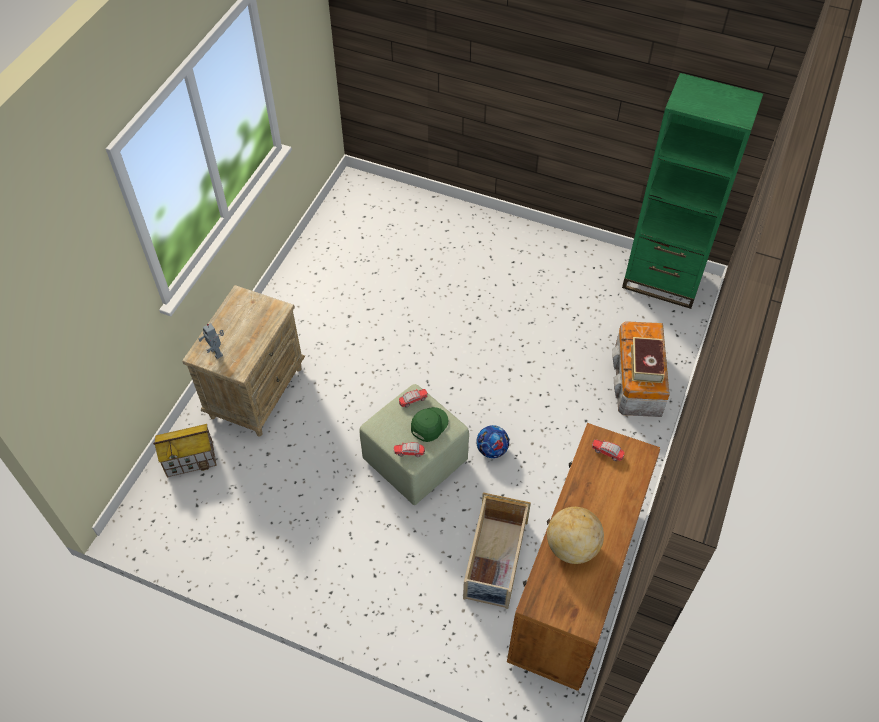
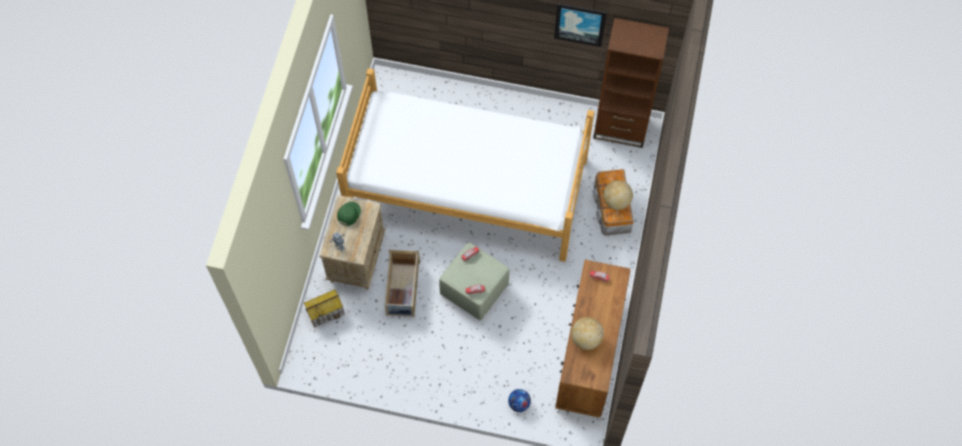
camera: 10 degrees left, 10 degrees up
(429, 425) = (483, 270): green cap -> green cap (348, 214)
(434, 324) = (467, 187): none -> bed
(492, 450) = (523, 274): football -> football (519, 404)
(495, 560) = (537, 347): beige storage box -> beige storage box (402, 289)
(626, 89) = (580, 24): none -> picture
(646, 363) = (616, 201): book -> globe
(662, 281) = (620, 128): green bookcase -> brown bookcase

